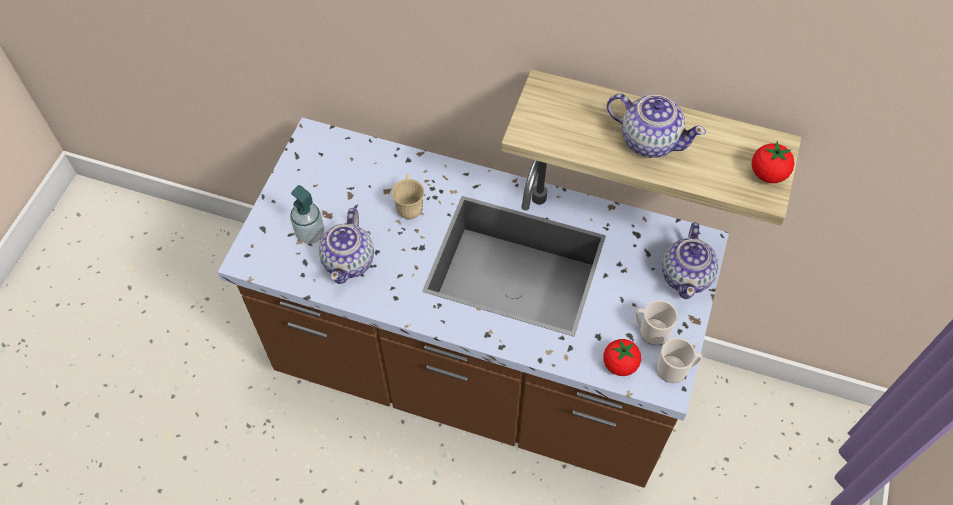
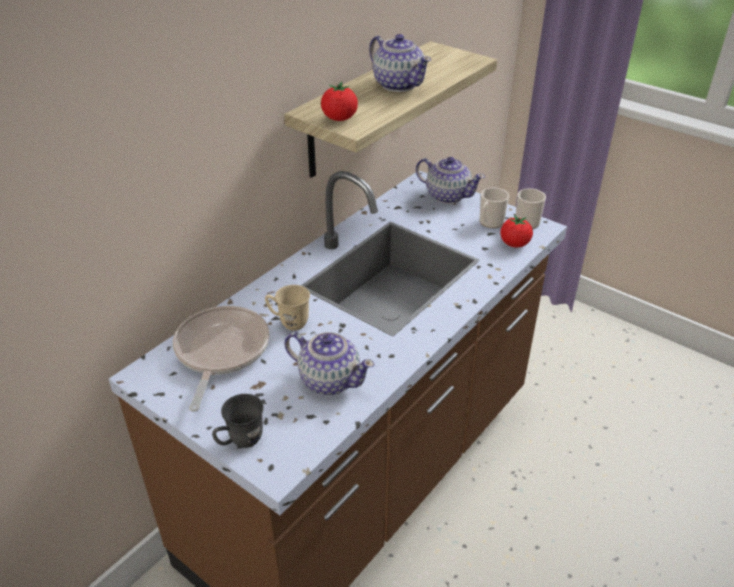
camera: 70 degrees left, 20 degrees down
(265, 226) = (240, 441): none -> grey mug
(310, 234) = (275, 403): soap dispenser -> none
(355, 173) = (220, 352): none -> frying pan
(649, 140) = (398, 84): teapot -> teapot turned 90 degrees clockwise
(768, 174) = (457, 55): tomato -> tomato (339, 119)

